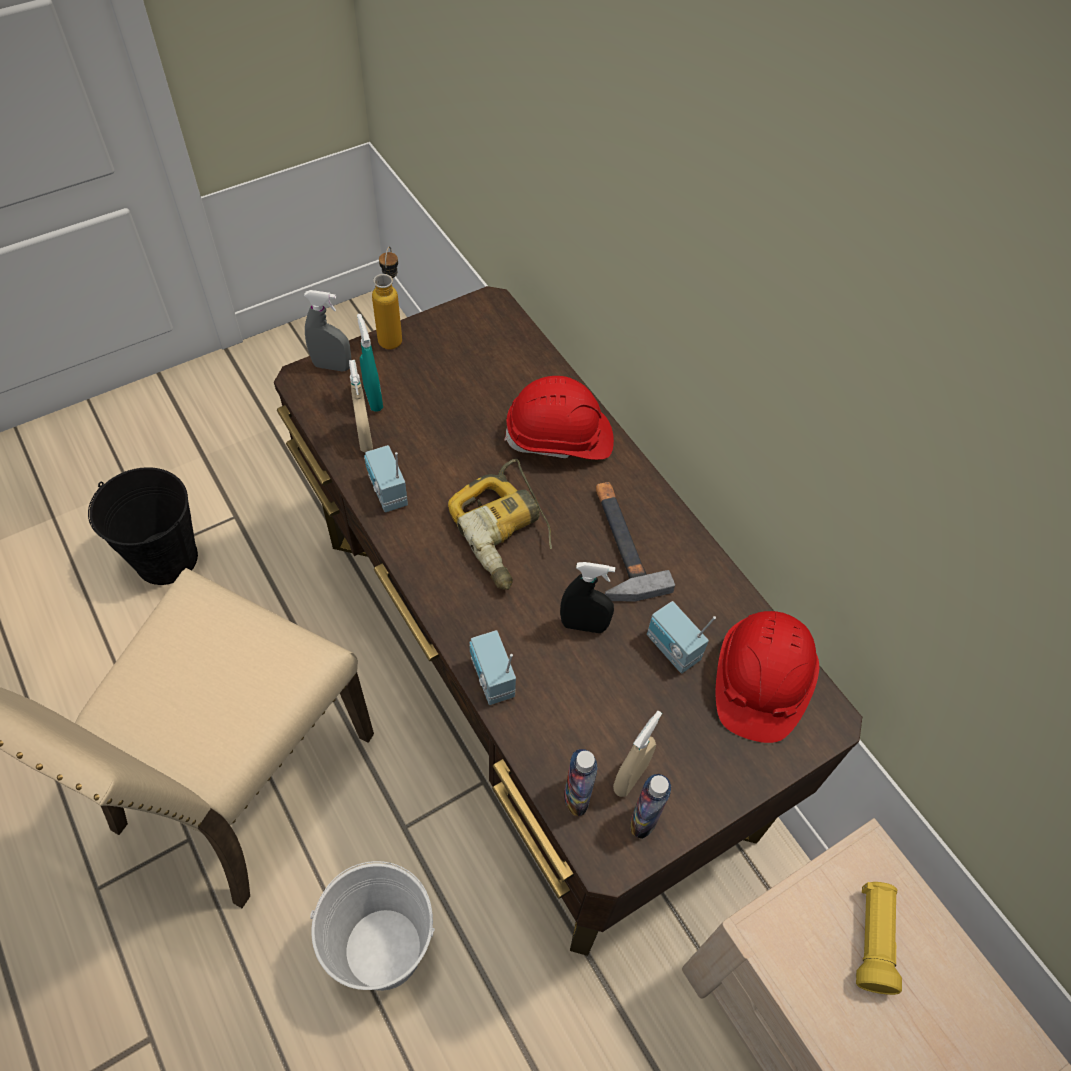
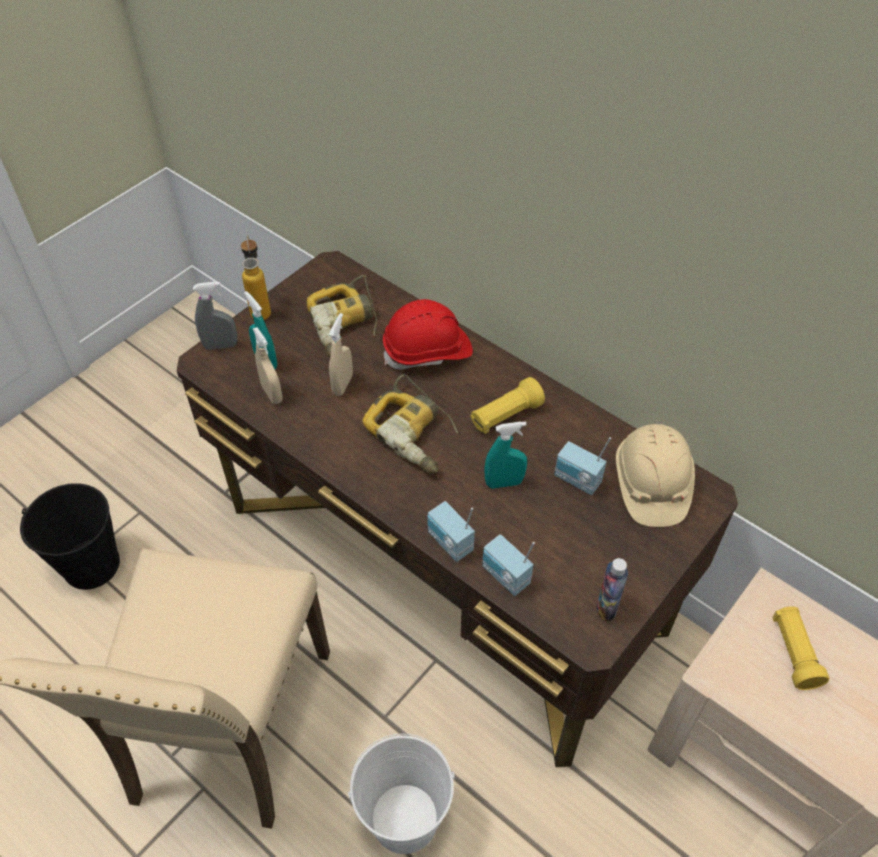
camera: 15 degrees left, 5 degrees down
(386, 492) = (307, 429): radio -> radio (504, 577)
(480, 380) = (346, 324): none -> power drill
(576, 796) = (550, 607): bottle -> none
(584, 625) = (504, 483): black spray bottle -> turquoise spray bottle
(618, 543) = (505, 416): hammer -> yellow flashlight
(630, 777) = (584, 580): beige spray bottle -> beige spray bottle (342, 385)
(759, 683) = (650, 485): red hard hat -> beige hard hat

